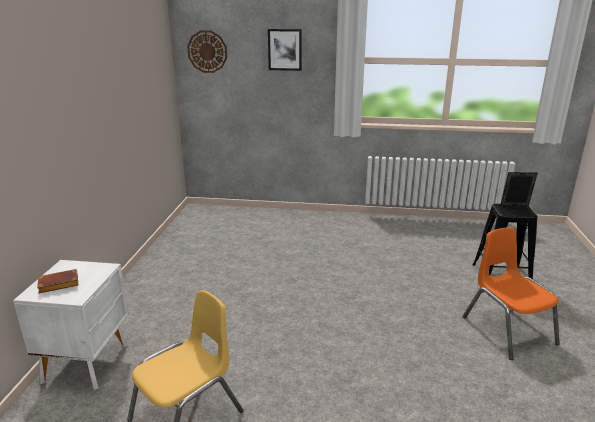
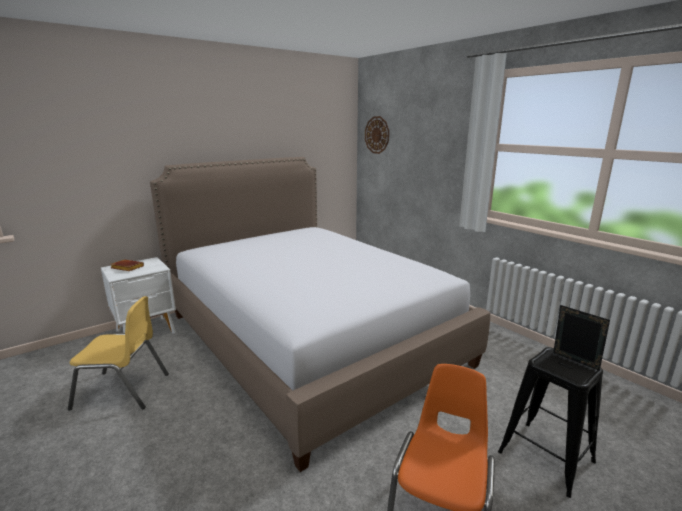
camera: 45 degrees right, 5 degrees down
(269, 282) = (309, 338): none -> bed
(285, 49) = (431, 134): picture -> none

